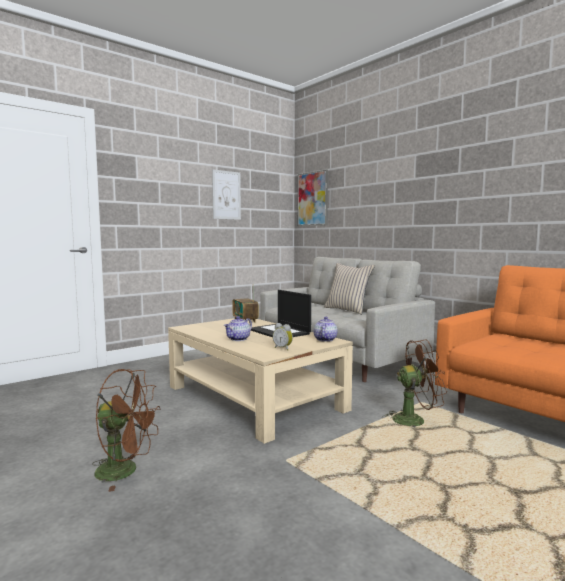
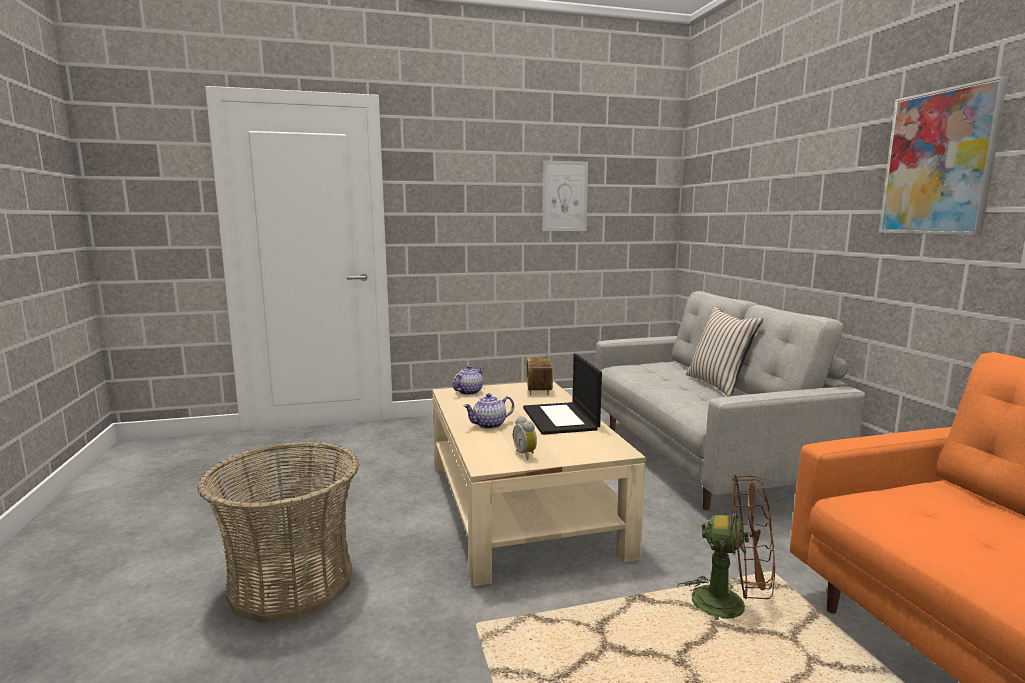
camera: 25 degrees right, 5 degrees up
(125, 471) = (291, 583): brown fan -> basket
(313, 199) = (704, 197): picture -> picture (938, 163)
(324, 339) = (606, 445): teapot -> teapot (468, 392)

